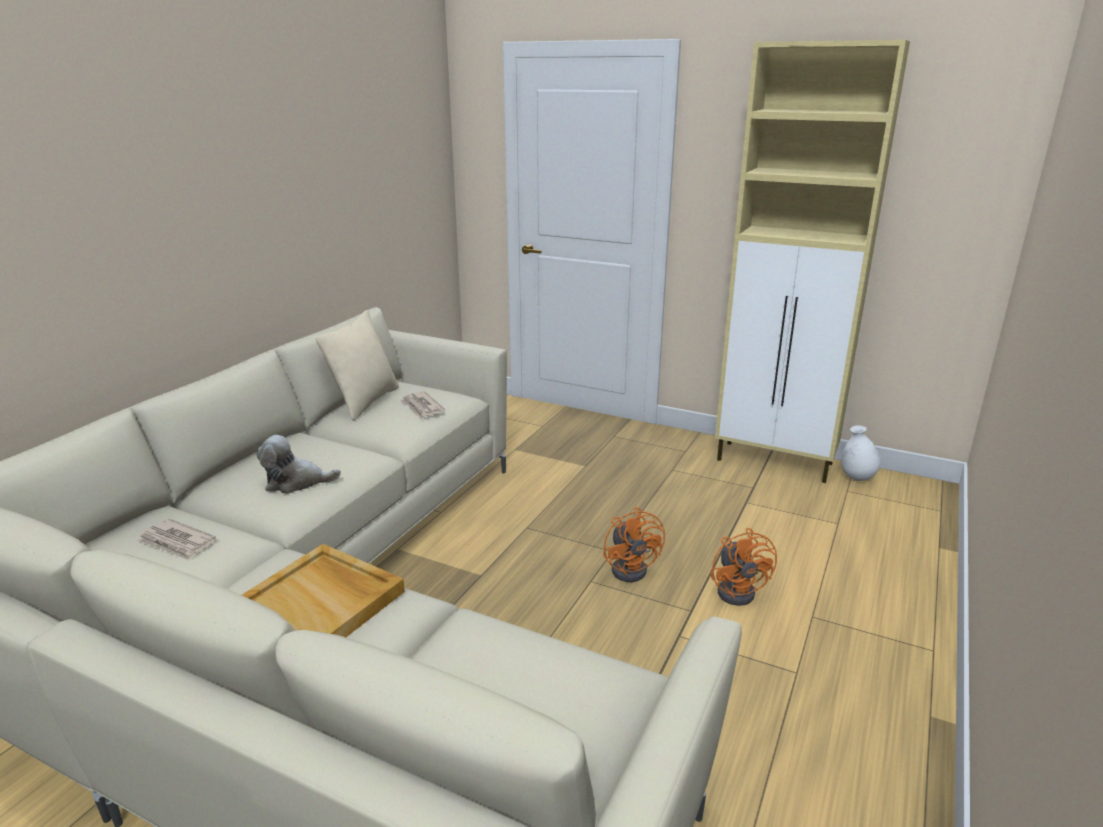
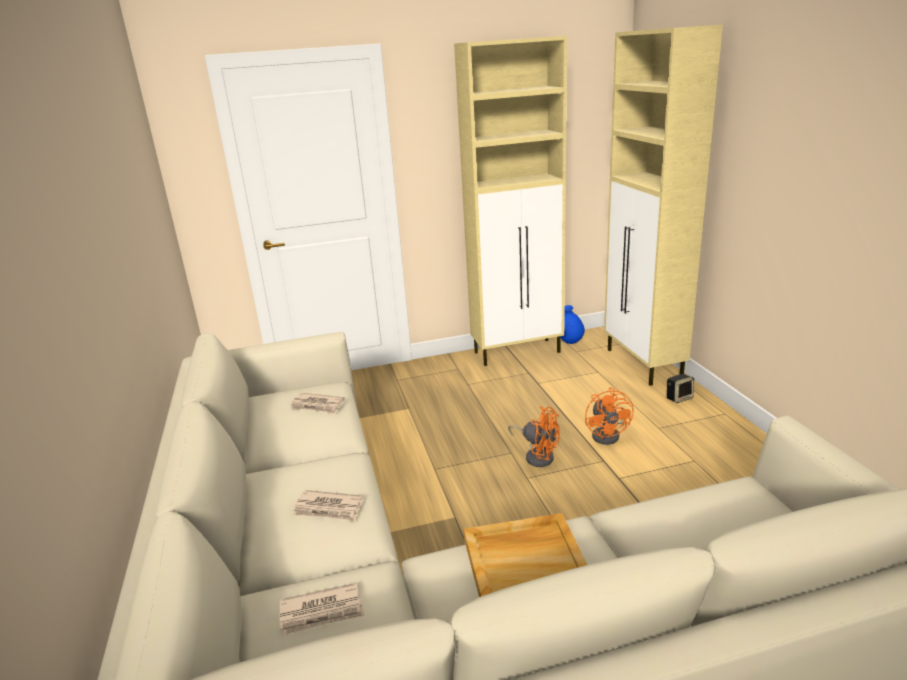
camera: 40 degrees left, 0 degrees up
(296, 482) = (328, 508): plush toy -> newspaper
(365, 402) = (257, 423): beige pillow -> none
(739, 590) = (608, 435): orange fan -> orange fan turned 45 degrees clockwise
(857, 478) = (571, 342): white vase -> blue vase
(897, 600) = (679, 398): none -> speaker
(914, 543) = (644, 364): none -> beige cabinet

